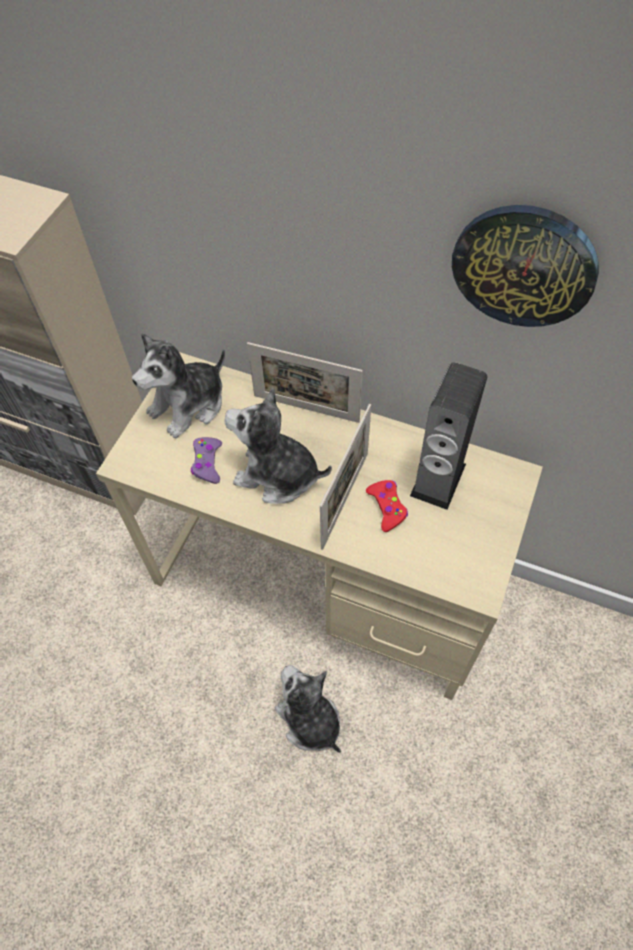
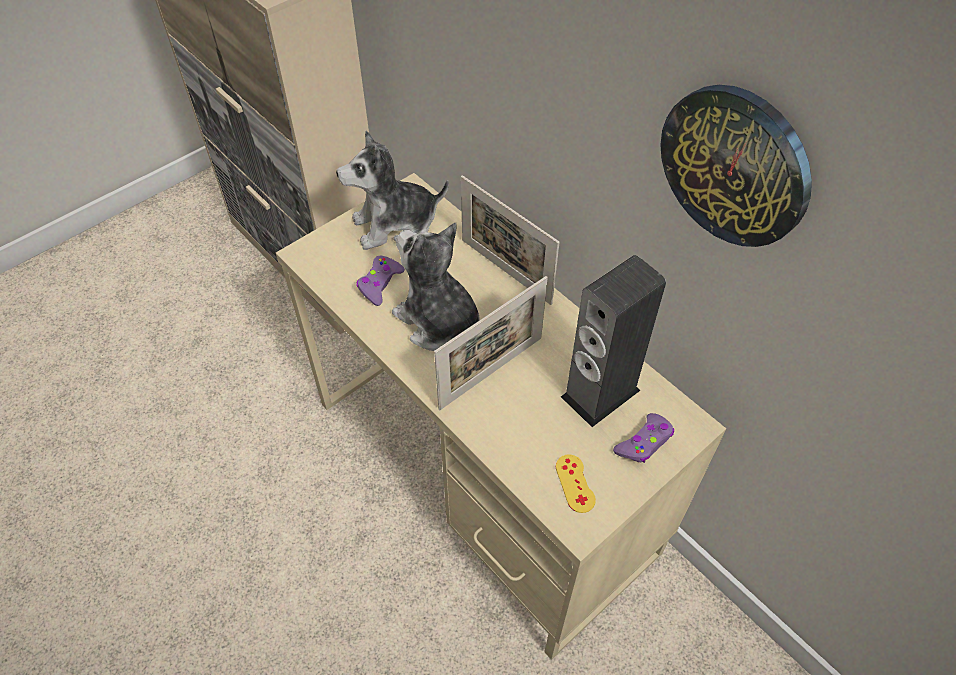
camera: 25 degrees right, 5 degrees down
(309, 720) = (394, 605): plush toy -> none
(387, 507) = (530, 398): red game controller -> none
(460, 560) = (575, 483): none -> yellow game controller
(492, 504) = (644, 443): none -> purple game controller

